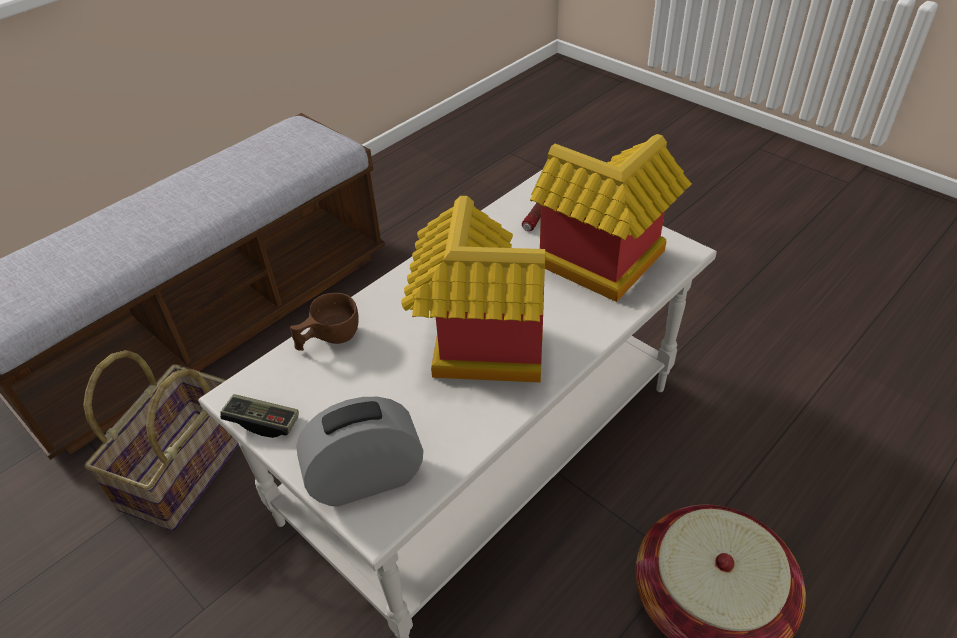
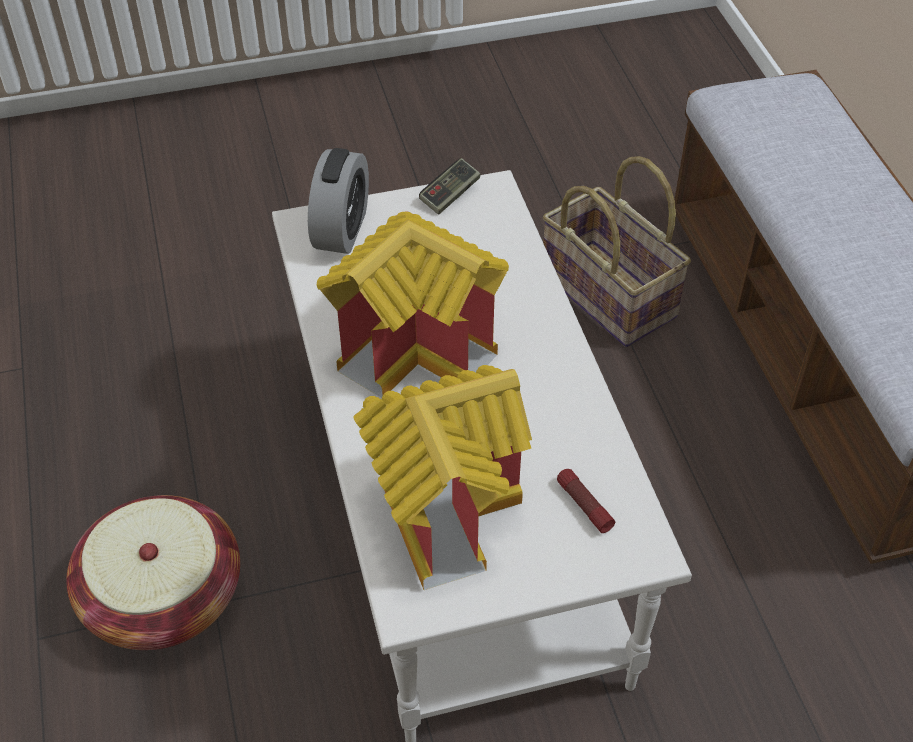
camera: 120 degrees right, 5 degrees up
(328, 339) = (516, 259): brown cup -> none

